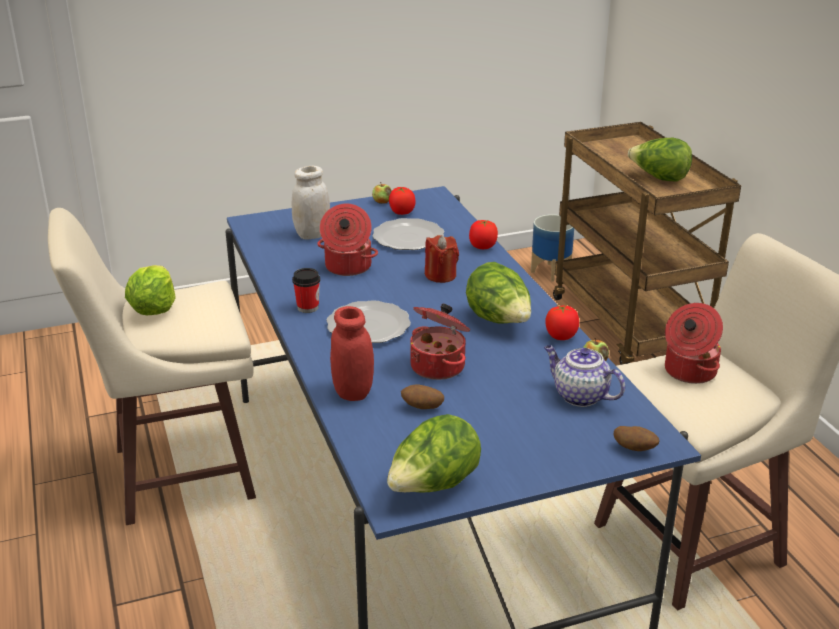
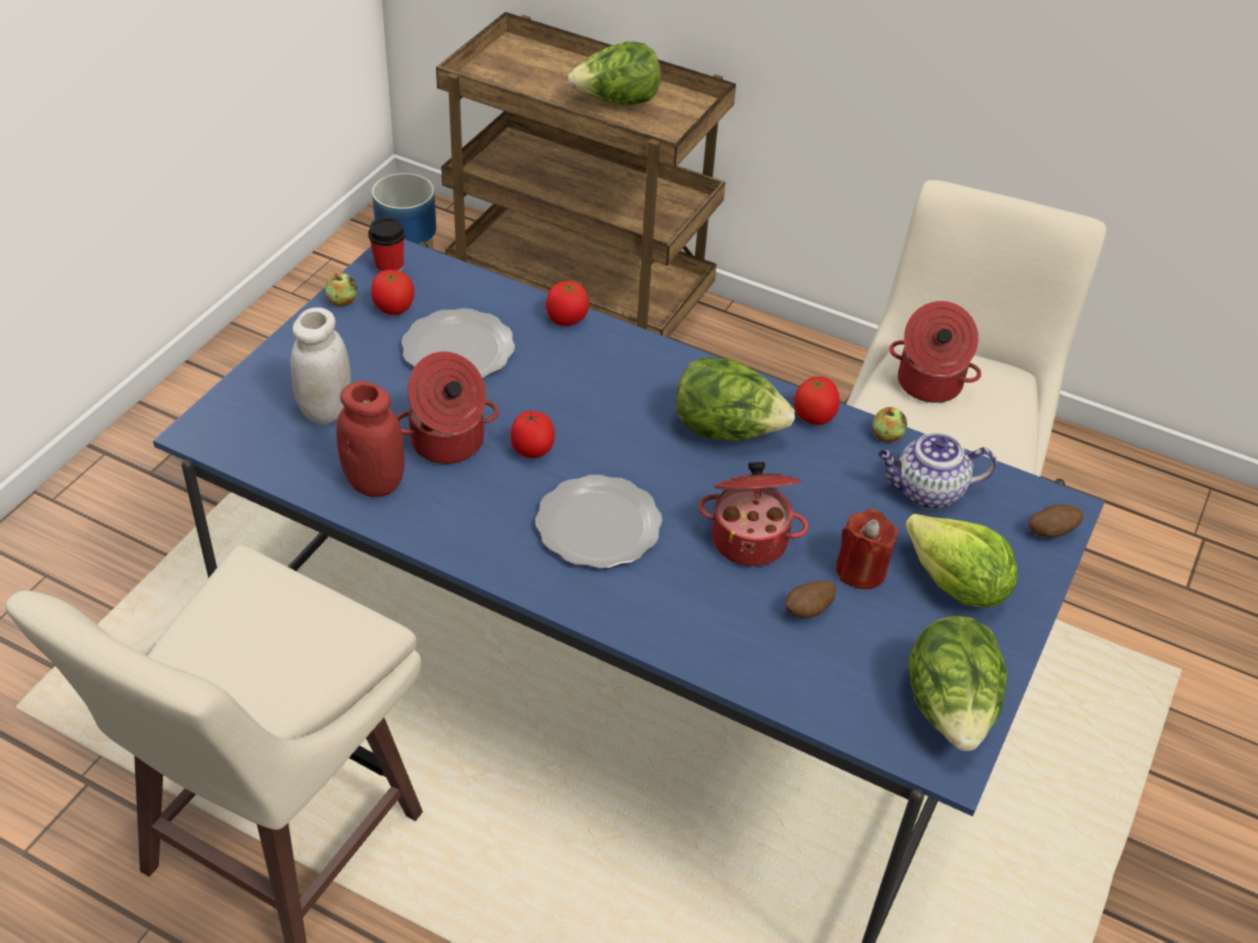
camera: 45 degrees left, 15 degrees up
(153, 309) = (216, 658): lettuce -> lettuce (955, 586)
(308, 307) = (488, 540): cup -> cup (389, 267)
(353, 392) = (711, 638): red jar -> red jar (374, 482)
(382, 286) = (532, 451): none -> tomato
(440, 275) = (577, 394): red candle -> red candle (861, 570)

